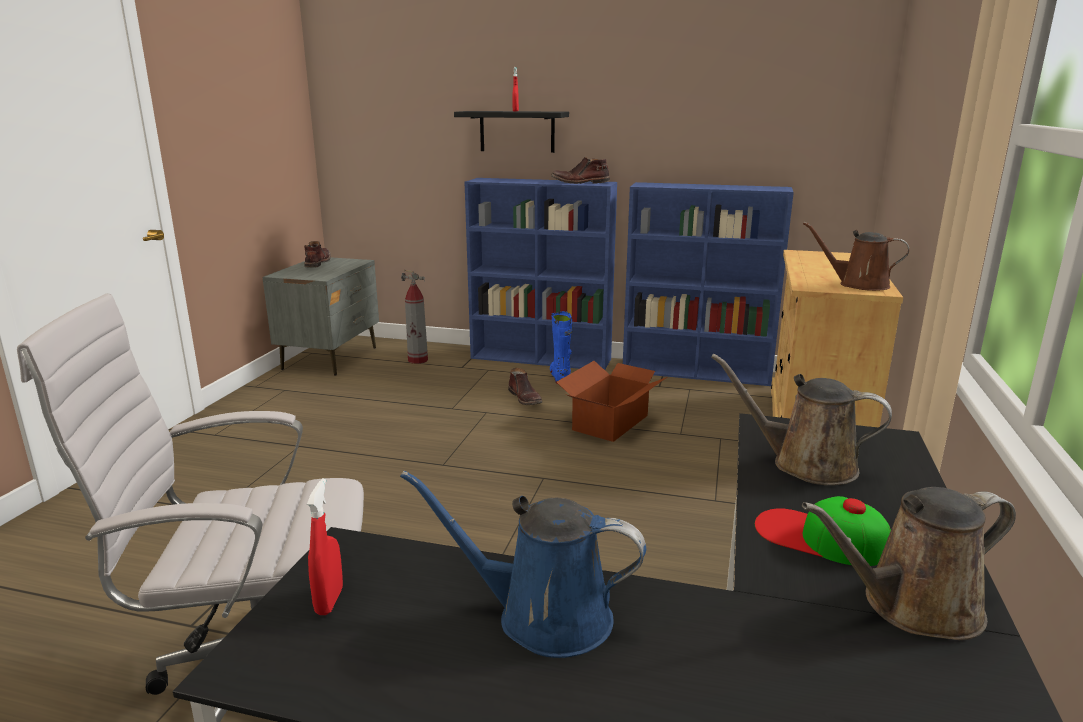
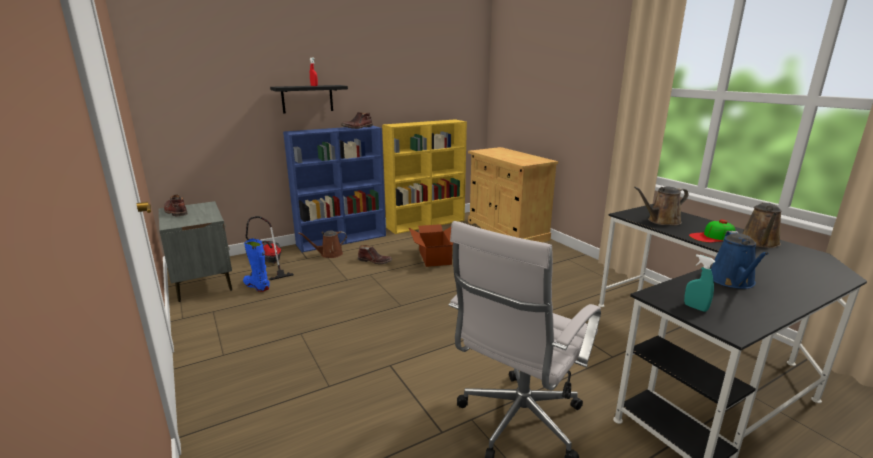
camera: 45 degrees left, 0 degrees up
(329, 601) = (695, 308): red spray bottle -> turquoise spray bottle
(418, 360) = (271, 263): fire extinguisher -> vacuum cleaner
(543, 617) = (732, 281): blue watering can -> blue watering can turned 45 degrees counterclockwise
(560, 377) = (371, 245): blue boot -> blue boot (257, 286)
(697, 372) = (426, 223): blue bookcase -> yellow bookcase
(858, 285) = (534, 159): brown watering can -> brown watering can (329, 254)

